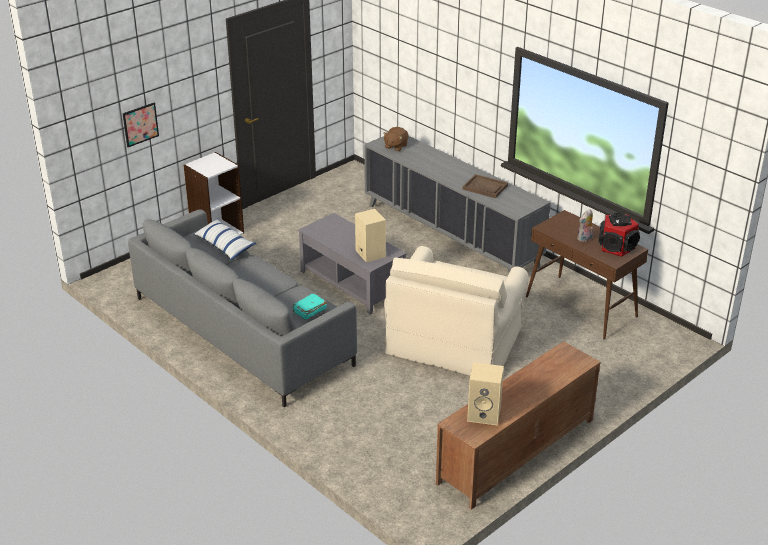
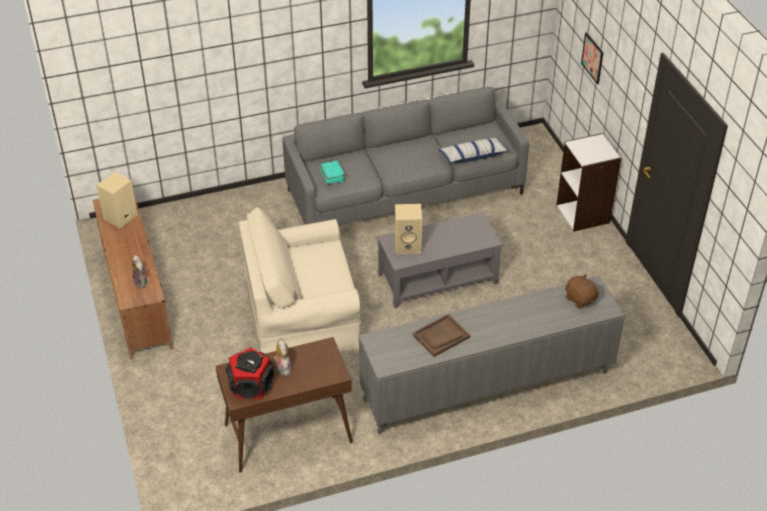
camera: 115 degrees right, 10 degrees up
(453, 340) = (302, 315): beige armchair -> beige armchair turned 60 degrees counterclockwise
(557, 362) = (142, 282): none -> plush toy

